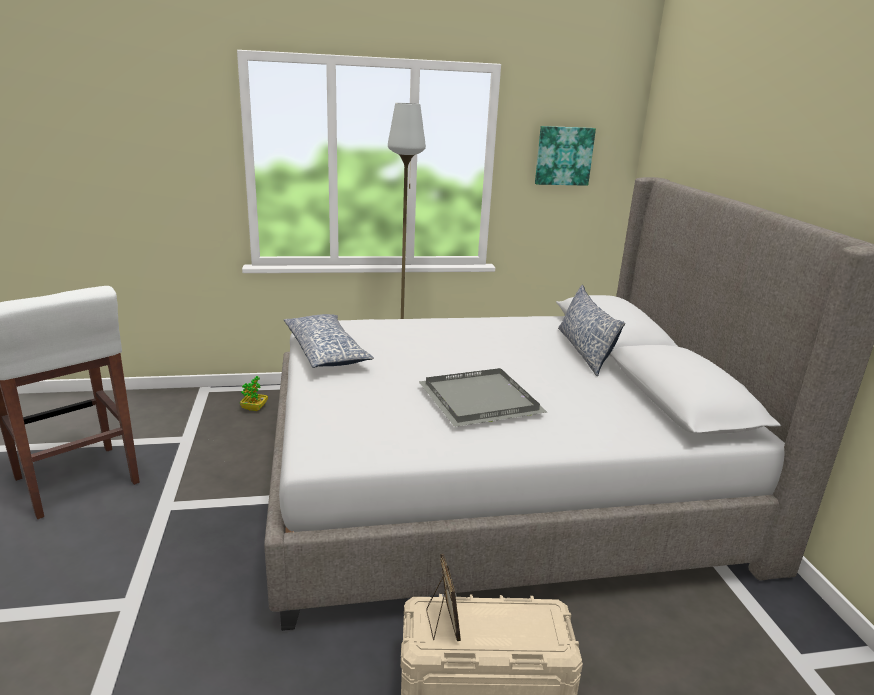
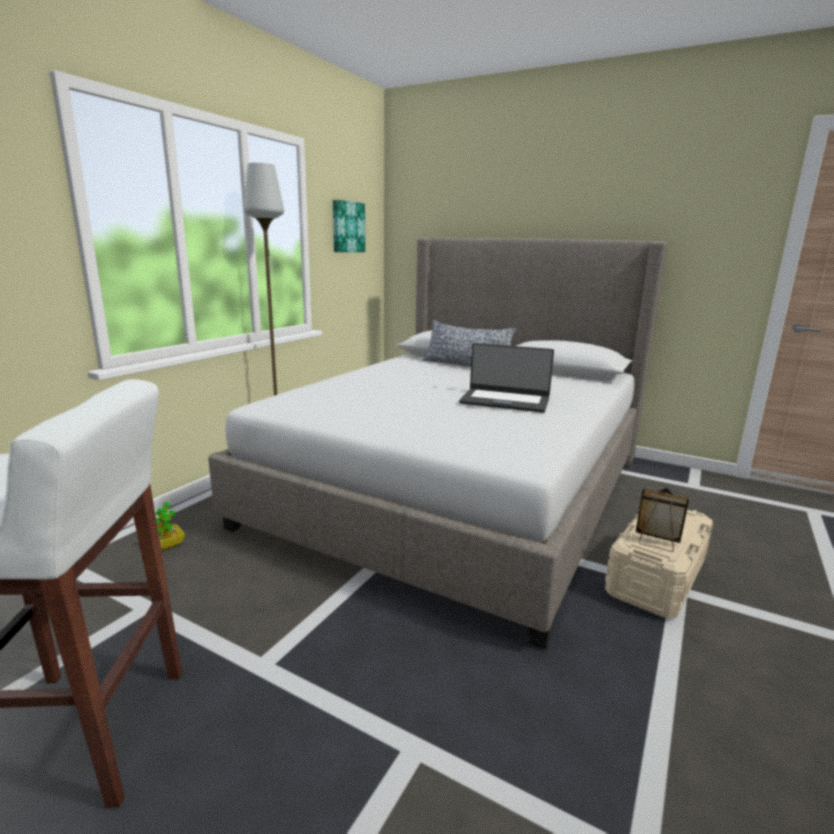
camera: 50 degrees left, 5 degrees down
(326, 351) = (331, 415): pillow -> none
(482, 401) = (505, 401): grey tray -> laptop

